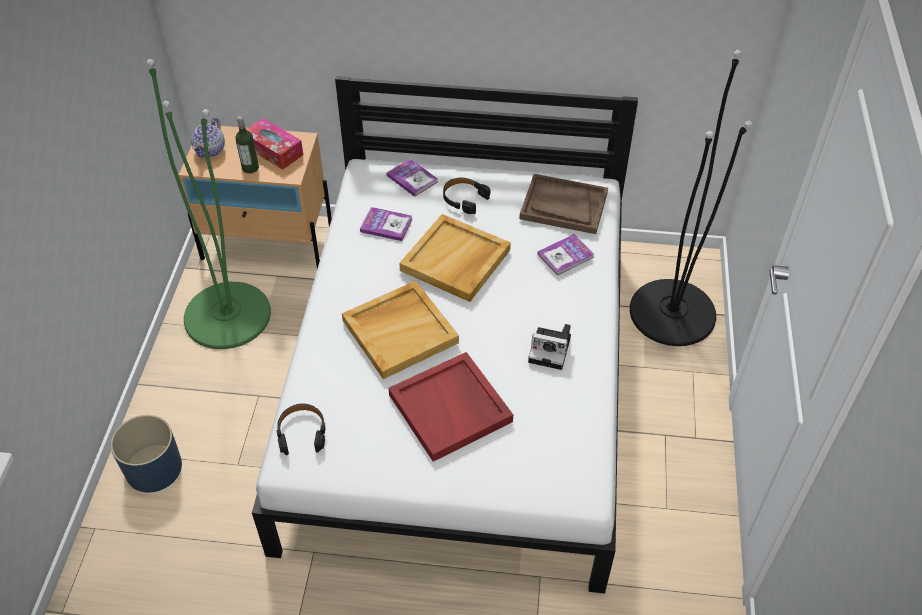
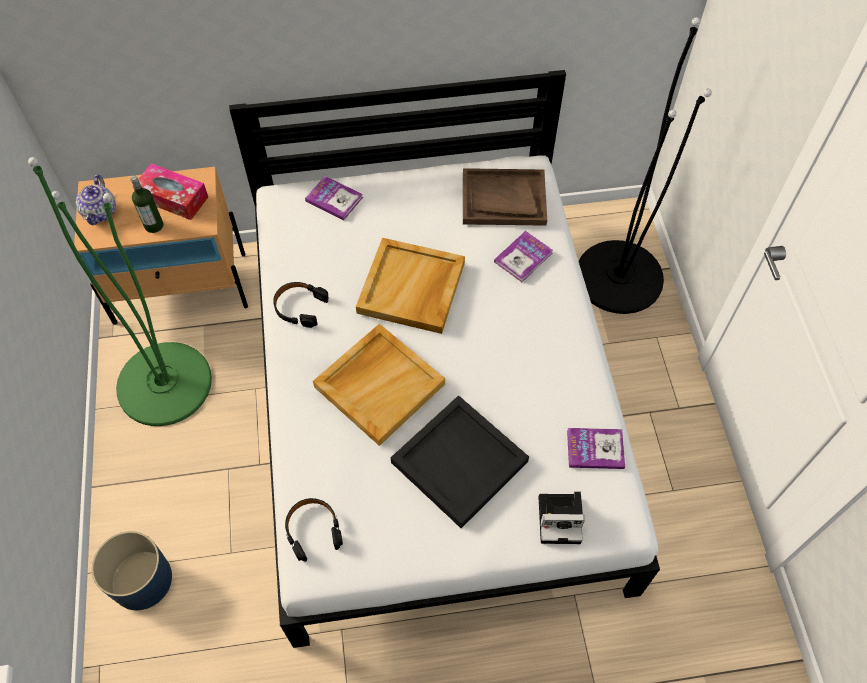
camera: 15 degrees left, 10 degrees up
(386, 225) = (324, 261): book -> book (595, 449)
(451, 408) = (461, 462): red tray -> black tray
(464, 199) = (397, 211): black headphones -> black headphones (300, 307)
(551, 349) = (541, 369): camera -> camera (561, 519)

